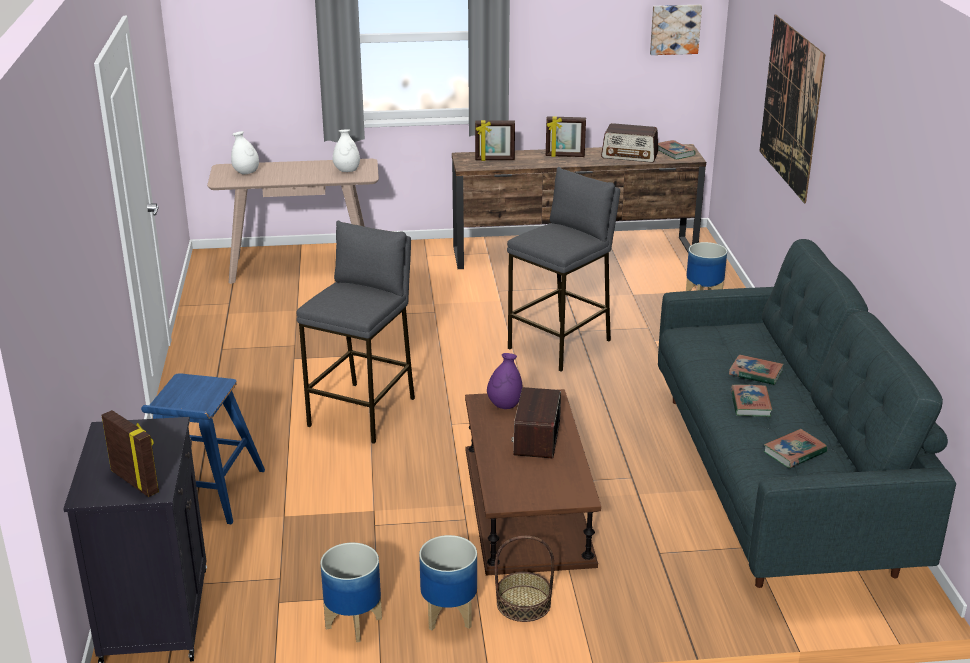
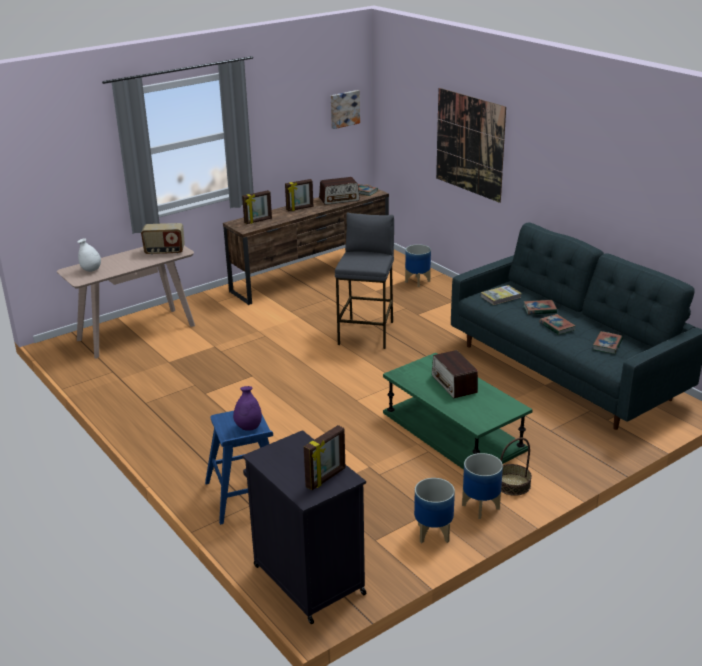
camera: 30 degrees left, 0 degrees up
(136, 481) = (326, 478): picture frame -> picture frame turned 120 degrees clockwise
(347, 171) = (164, 252): white vase -> radio
(363, 412) = (293, 411): grey stool -> none
(505, 405) = (414, 372): purple vase -> purple vase (248, 427)
(527, 506) = (454, 431): brown coffee table -> green coffee table
(721, 340) = (500, 297): none -> book

